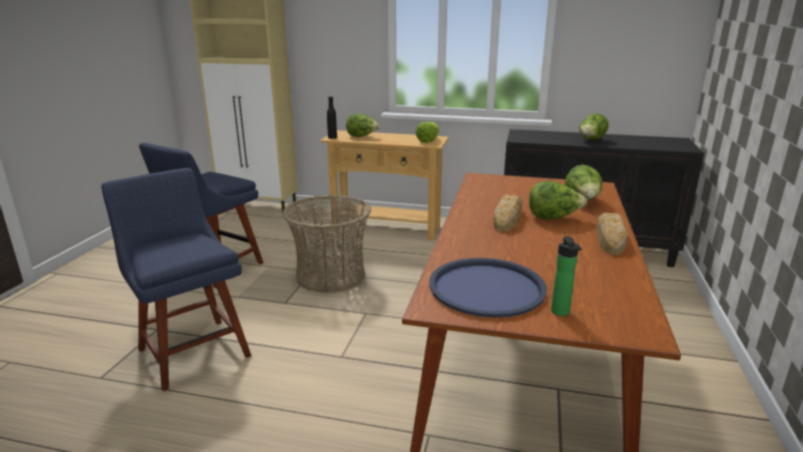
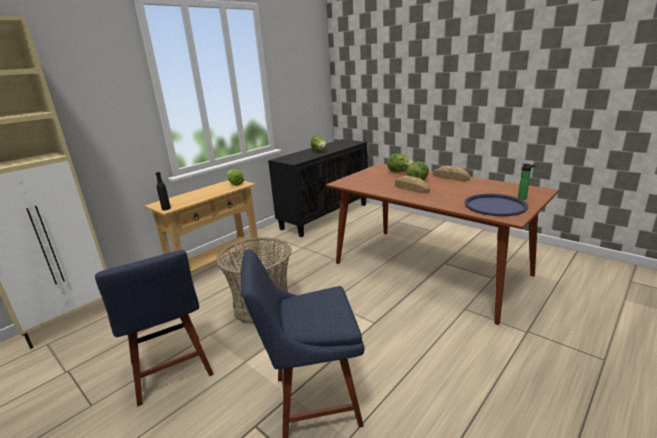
camera: 60 degrees left, 0 degrees up
(362, 136) = (184, 199): lettuce -> none

